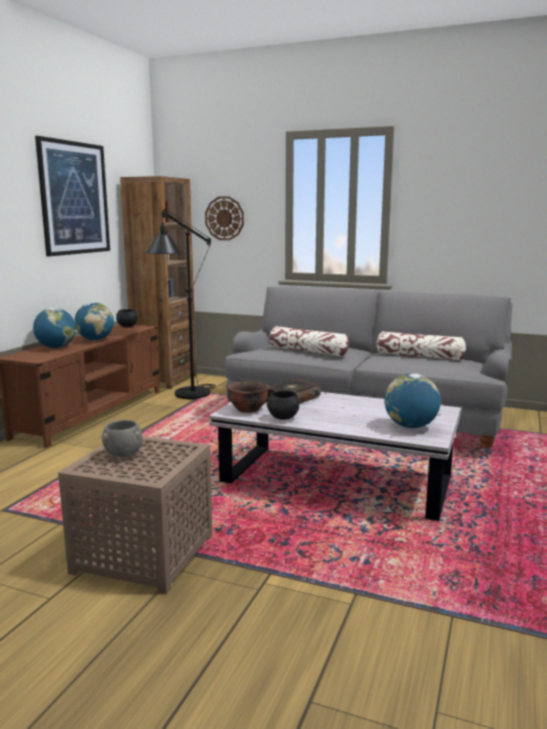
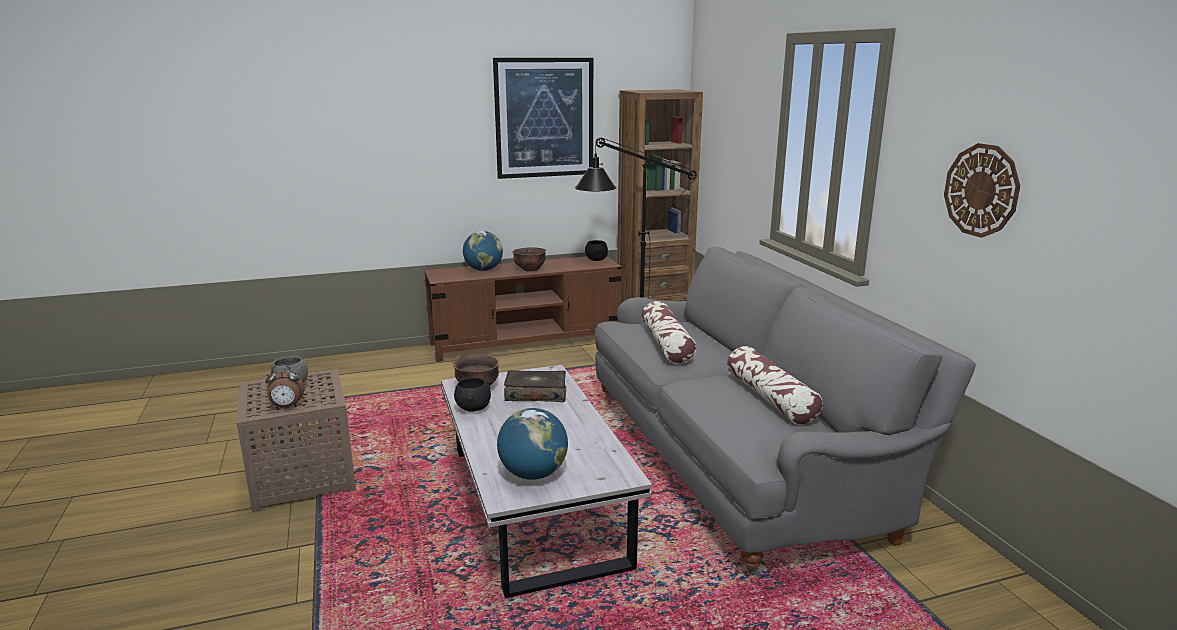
camera: 50 degrees right, 5 degrees up
(95, 340) = (529, 269): globe -> brown bowl
(168, 463) = (287, 407): none -> alarm clock
(224, 218) = (731, 145): wall clock -> wall clock (981, 190)

